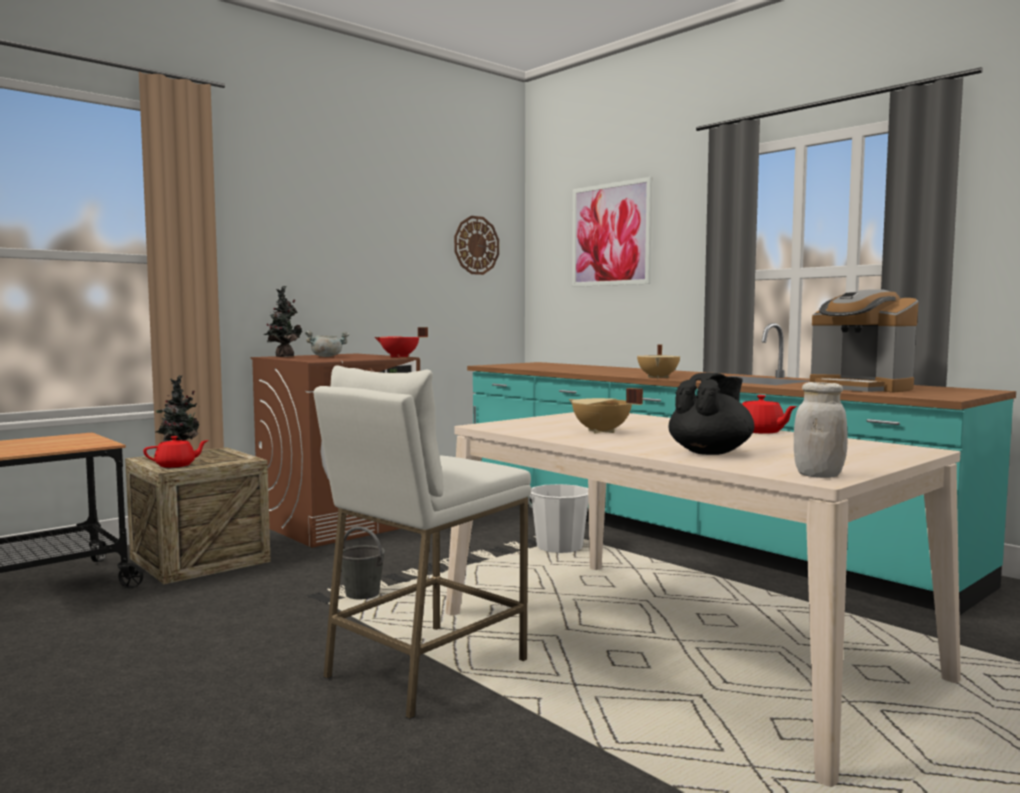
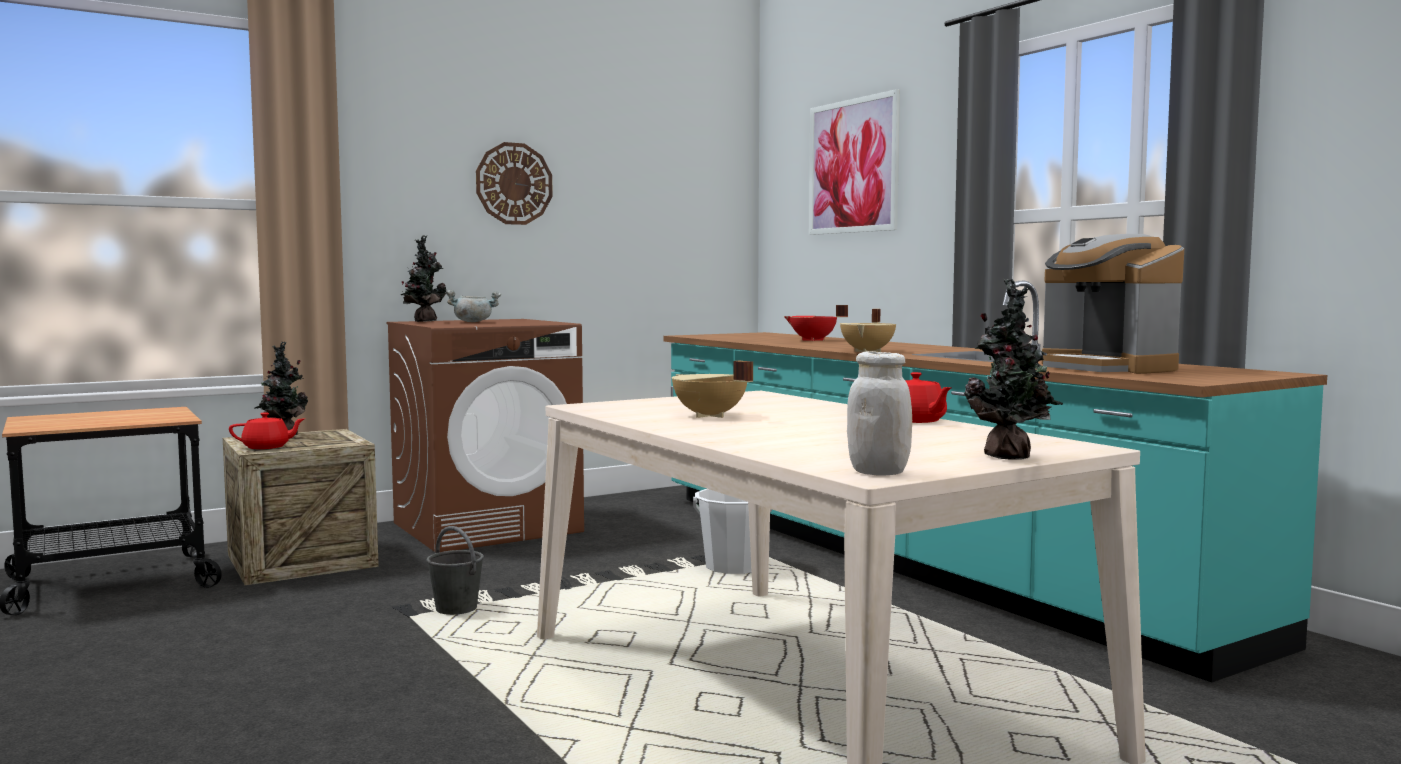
camera: 10 degrees right, 0 degrees up
(399, 357) = (558, 323): red cooking pot -> red cooking pot (813, 340)
(425, 669) = (469, 697): white stool -> none
(476, 245) = (689, 183): wall clock -> wall clock (514, 183)
(711, 452) = (796, 443): black teapot -> none
(887, 460) = (1011, 457): none -> potted plant

